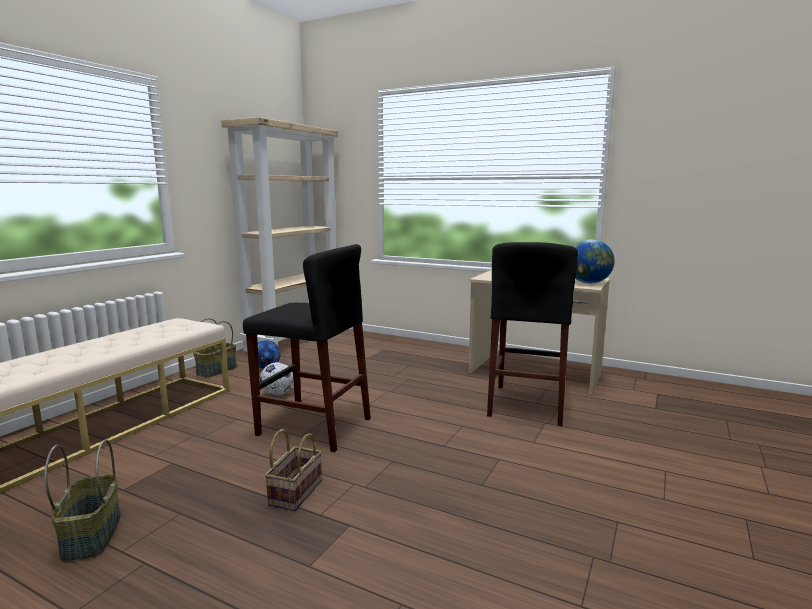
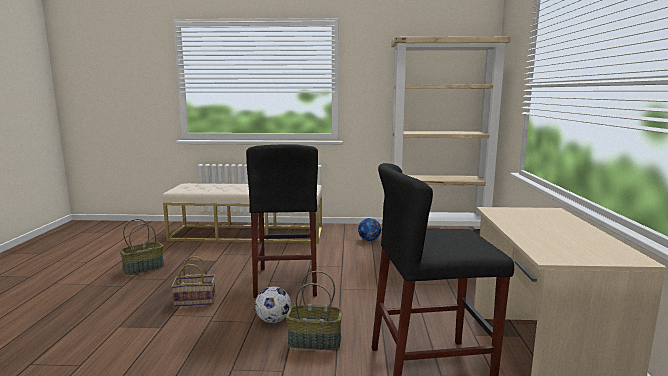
camera: 65 degrees right, 0 degrees up
(217, 371) = (345, 230): basket -> basket (314, 342)
(277, 394) = (328, 256): football -> football (273, 320)
(588, 283) = (577, 255): globe -> none

